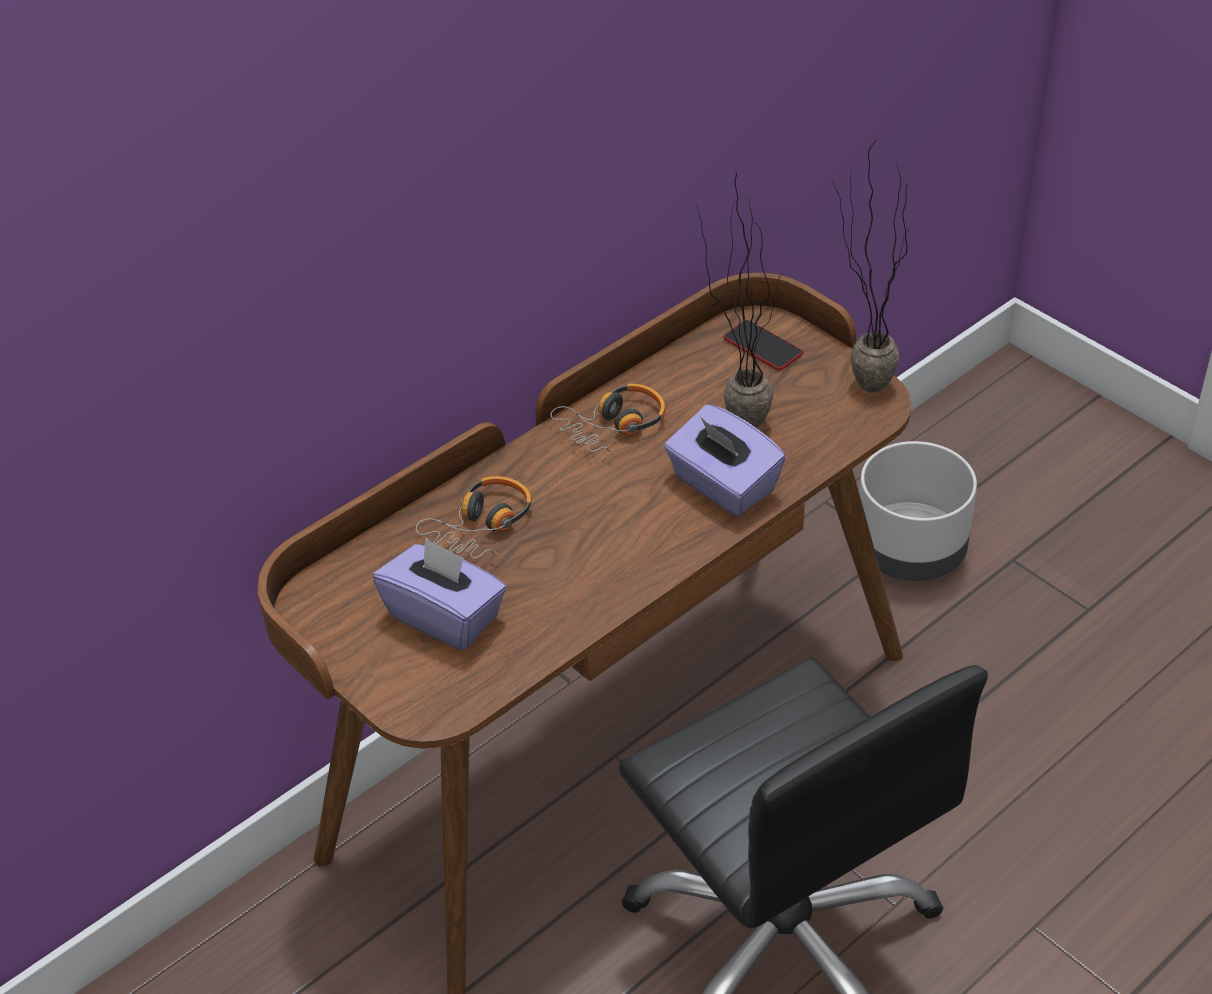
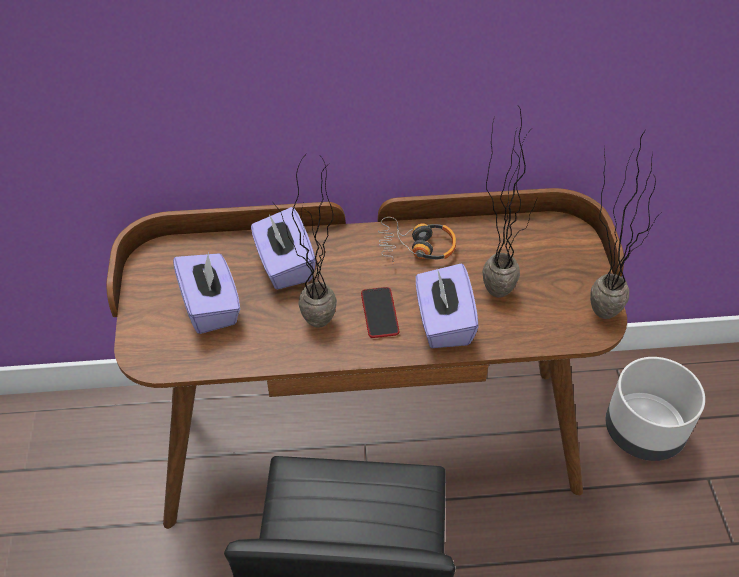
camera: 35 degrees right, 5 degrees up
(482, 526) = (284, 265): headphones -> purple tissue box
(590, 572) = (313, 329): none -> potted plant
(762, 346) = (557, 247): phone -> phone (379, 313)

